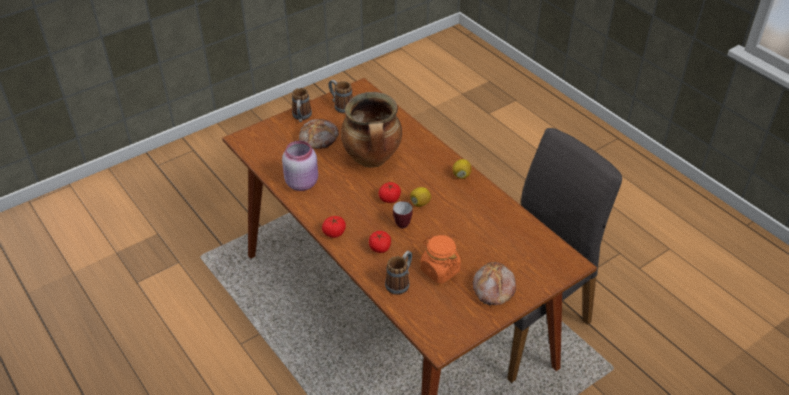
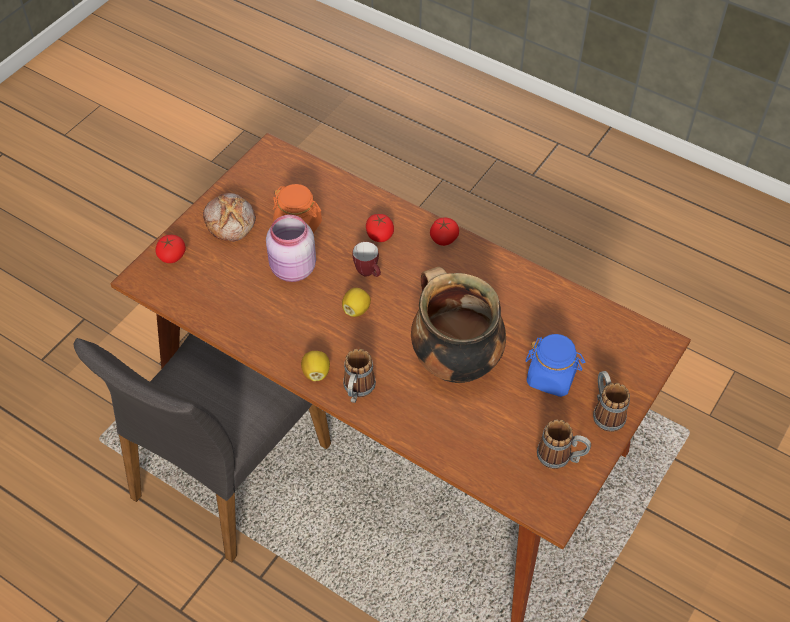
camera: 160 degrees right, 10 degrees up
(302, 182) = (526, 296): pink jar -> pink jar (292, 270)
(319, 139) = (551, 377): bread -> blue jar
(389, 198) = (399, 305): tomato -> tomato (172, 256)
(400, 282) = (338, 201): mug -> mug (357, 391)

